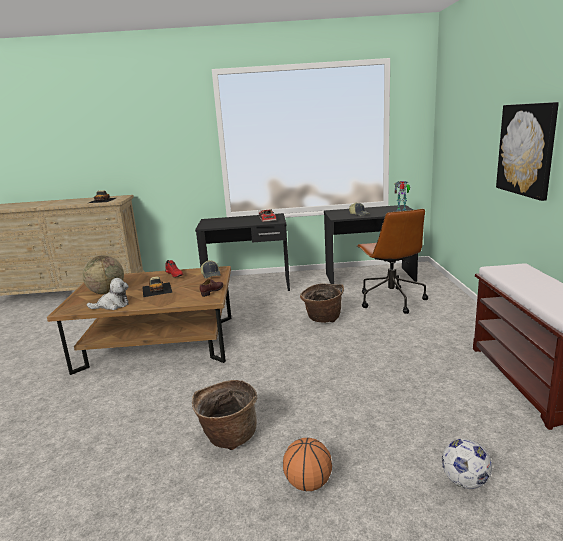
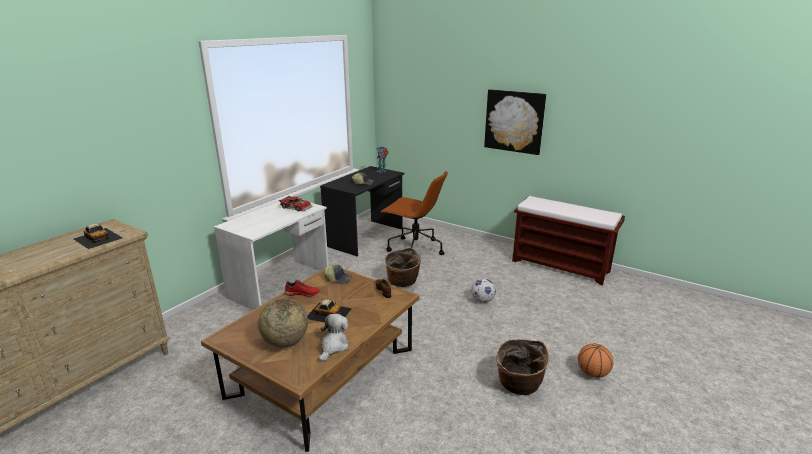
camera: 55 degrees left, 5 degrees up
(248, 286) = (281, 285): black desk -> white desk
(465, 482) = (624, 326): football -> football (482, 300)

